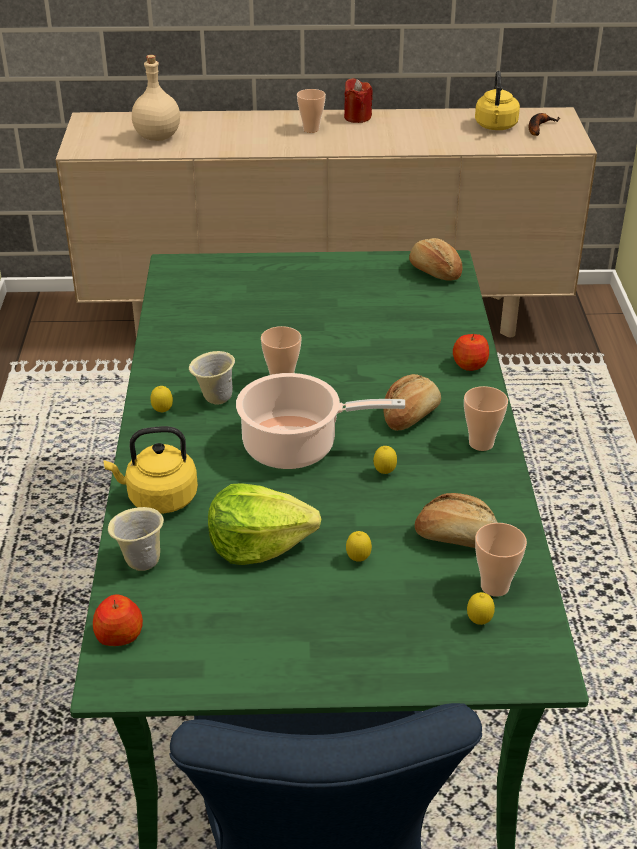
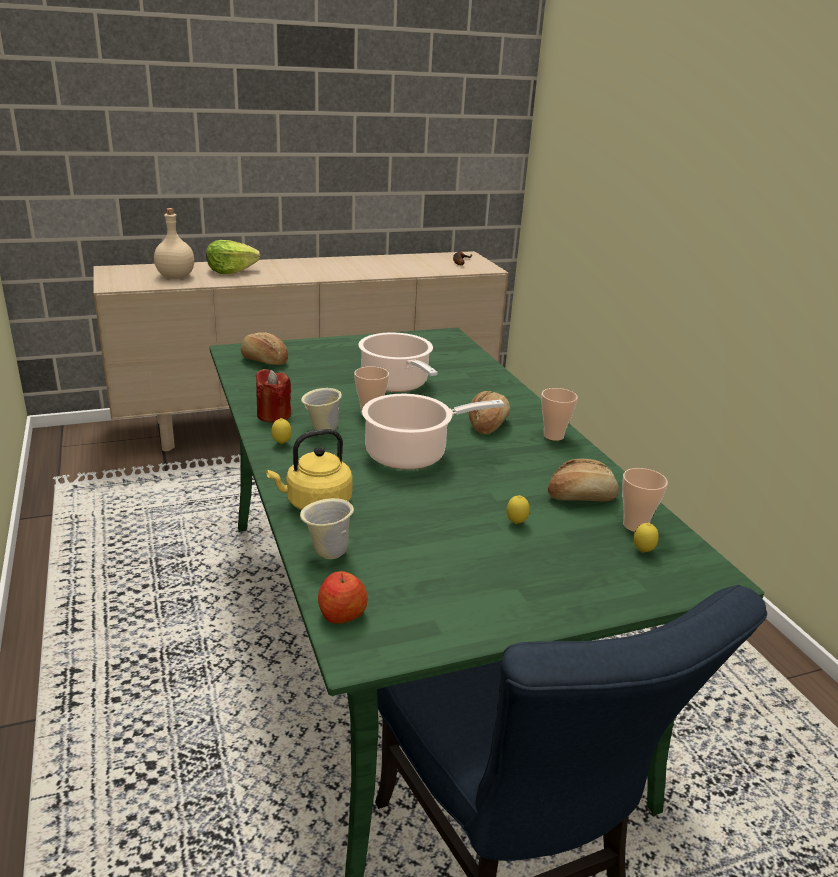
camera: 20 degrees left, 10 degrees down
(258, 544) = (425, 524): lettuce -> lettuce (231, 271)
(311, 129) = (296, 268): cup -> none
(336, 339) = (396, 384): none -> cooking pot
(357, 117) = (327, 261): red candle -> red candle (273, 415)
(384, 473) = (494, 463): lemon -> none
(434, 272) = (442, 340): bread -> bread (264, 361)
(469, 365) = (509, 390): apple -> none
(495, 127) = (430, 262): yellow kettle -> none

